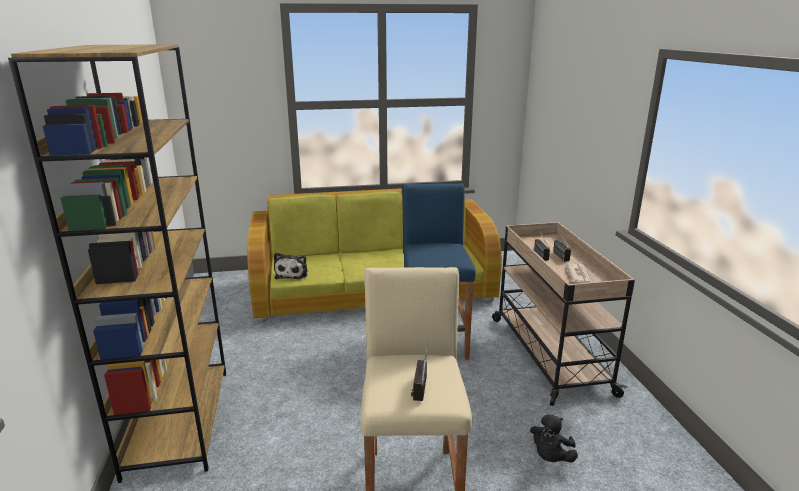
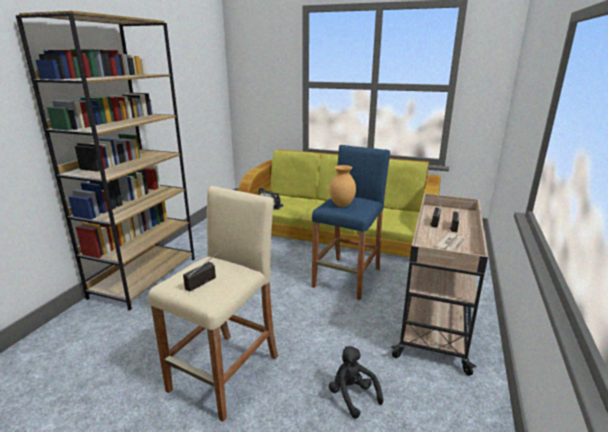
camera: 30 degrees right, 0 degrees up
(435, 256) = (342, 205): none -> brown vase
(550, 457) = (352, 395): black plush toy -> black plush toy turned 90 degrees clockwise

